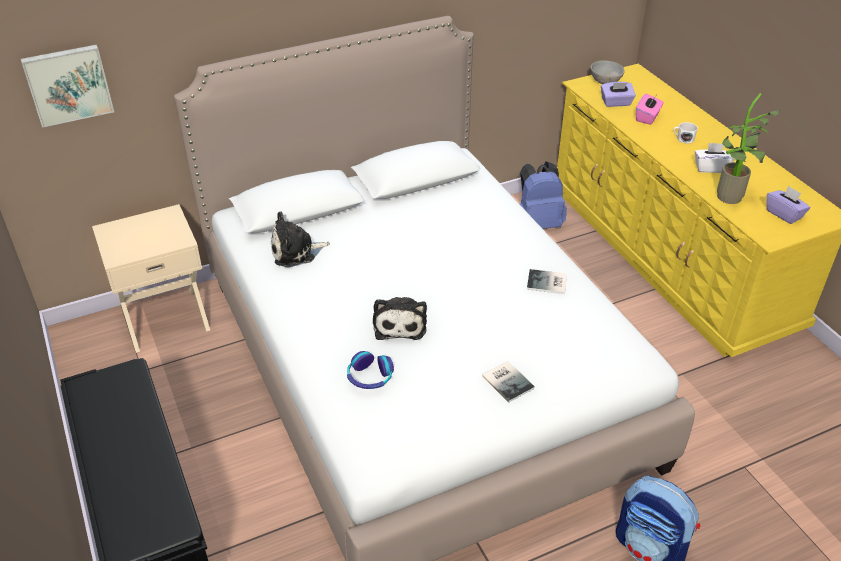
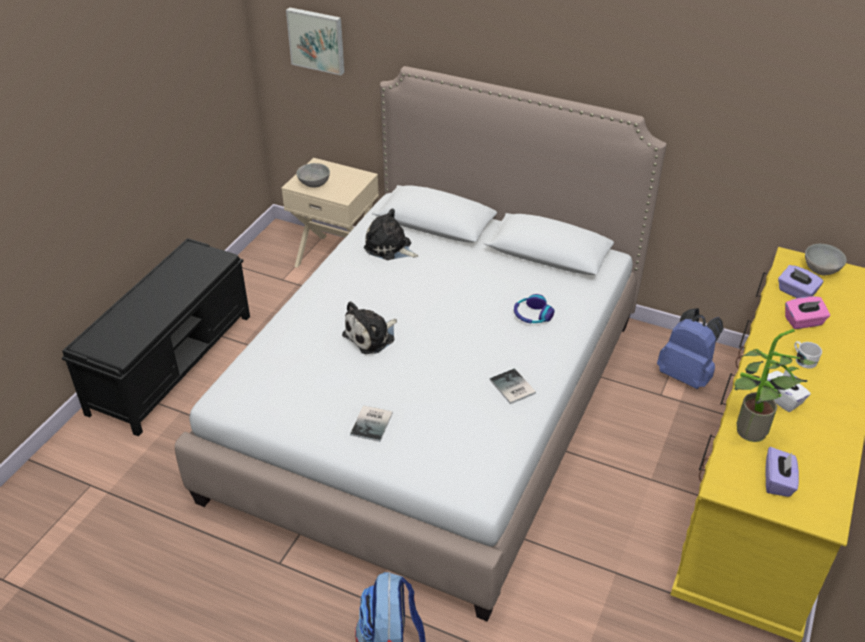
camera: 50 degrees right, 0 degrees up
(135, 247) = (313, 185): none -> grey bowl
(370, 377) = (300, 352): headphones -> headphones (532, 315)

